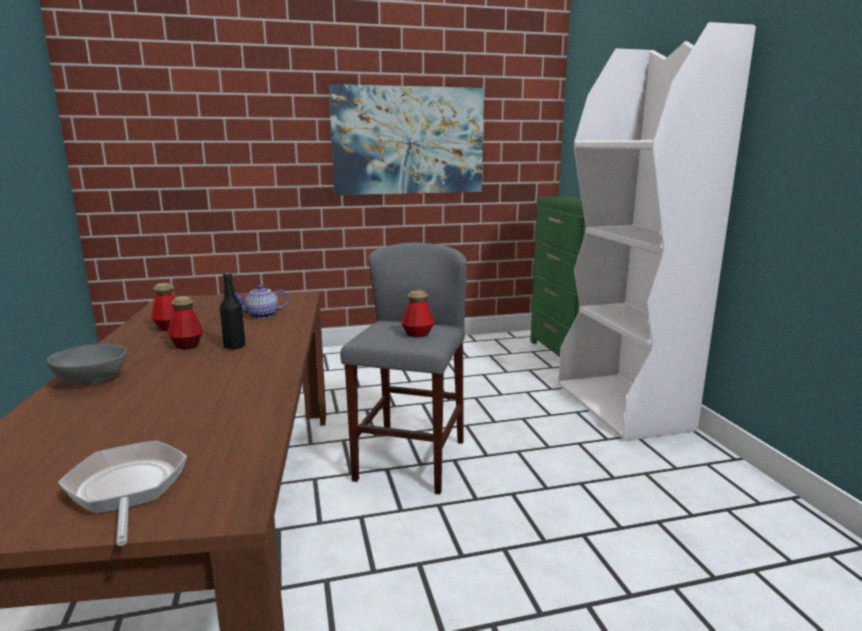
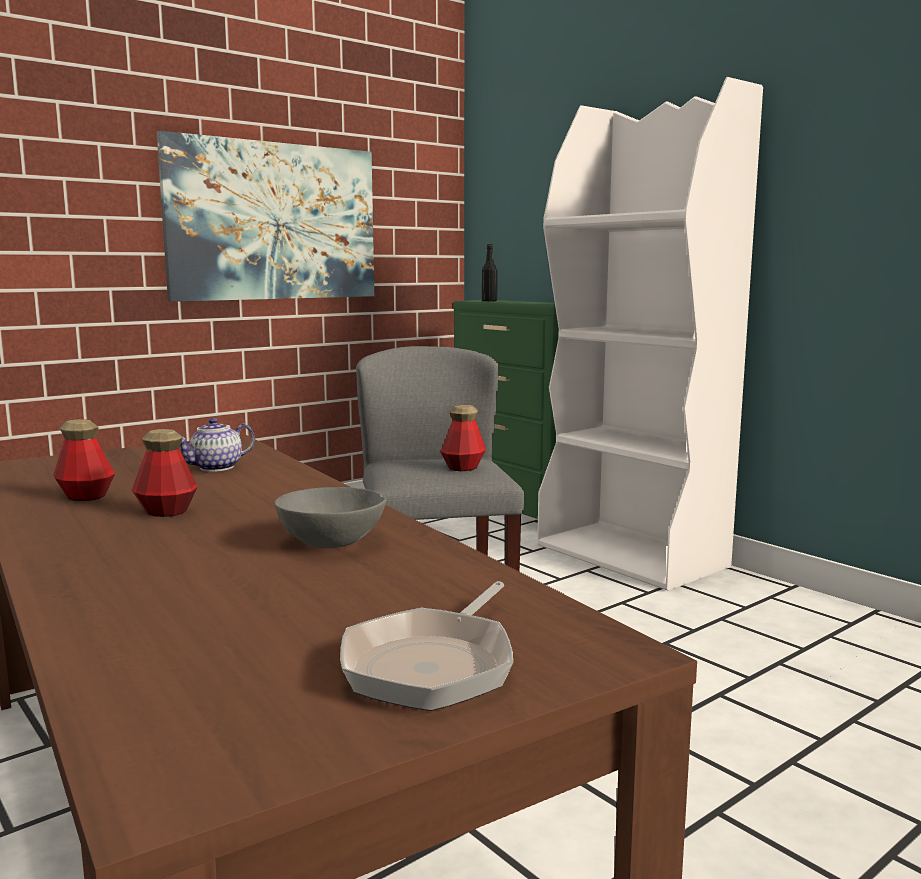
camera: 25 degrees left, 5 degrees down
(92, 380) = (92, 570): grey bowl -> grey bowl (331, 542)
(127, 490) = (434, 664): frying pan -> frying pan turned 105 degrees counterclockwise
(234, 346) = (249, 503): black bottle -> black bottle (489, 301)

